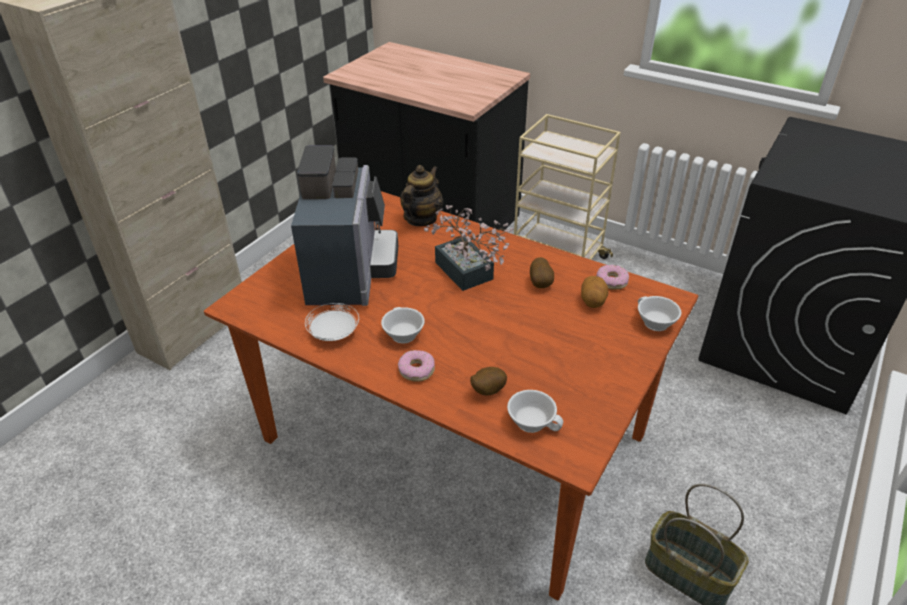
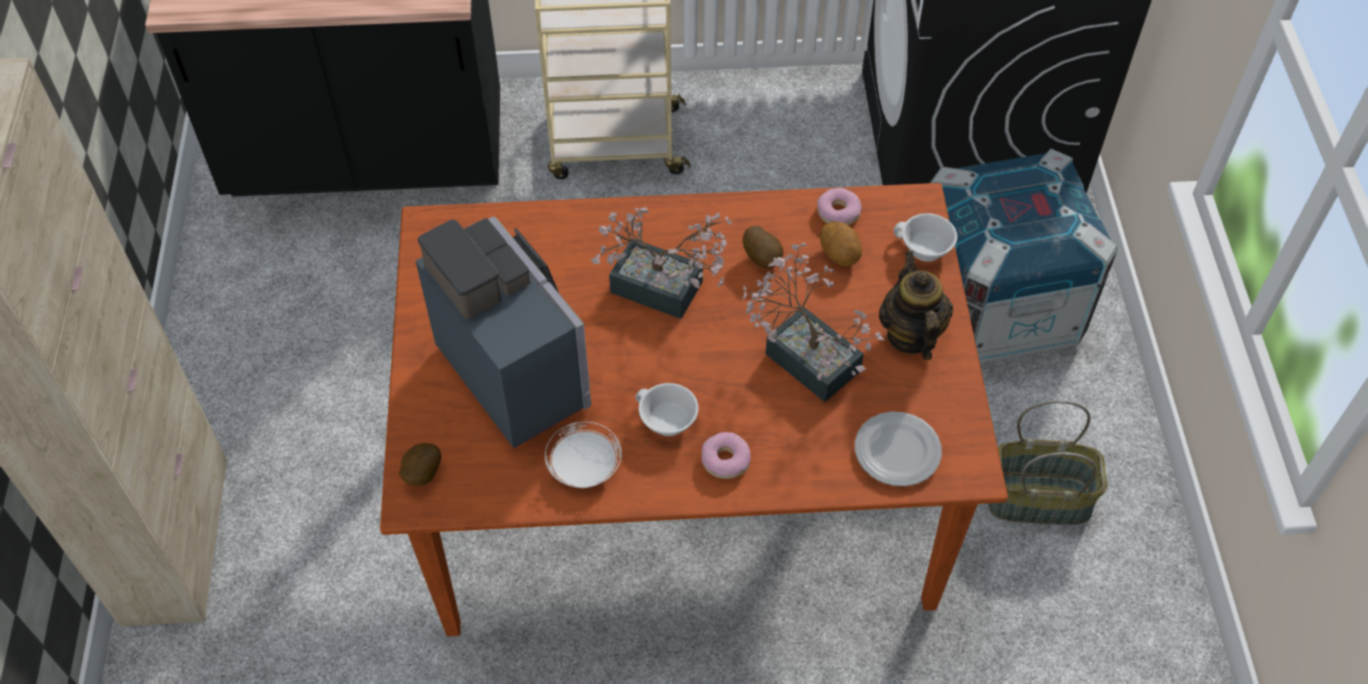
camera: 35 degrees left, 15 degrees up
(421, 219) = (529, 229): teapot -> teapot (910, 335)
(487, 390) = (822, 441): potato -> potato (421, 474)
(521, 341) = (805, 355): none -> potted plant
(533, 421) = (897, 451): white cup -> plate
(739, 440) = (995, 306): none -> crate

